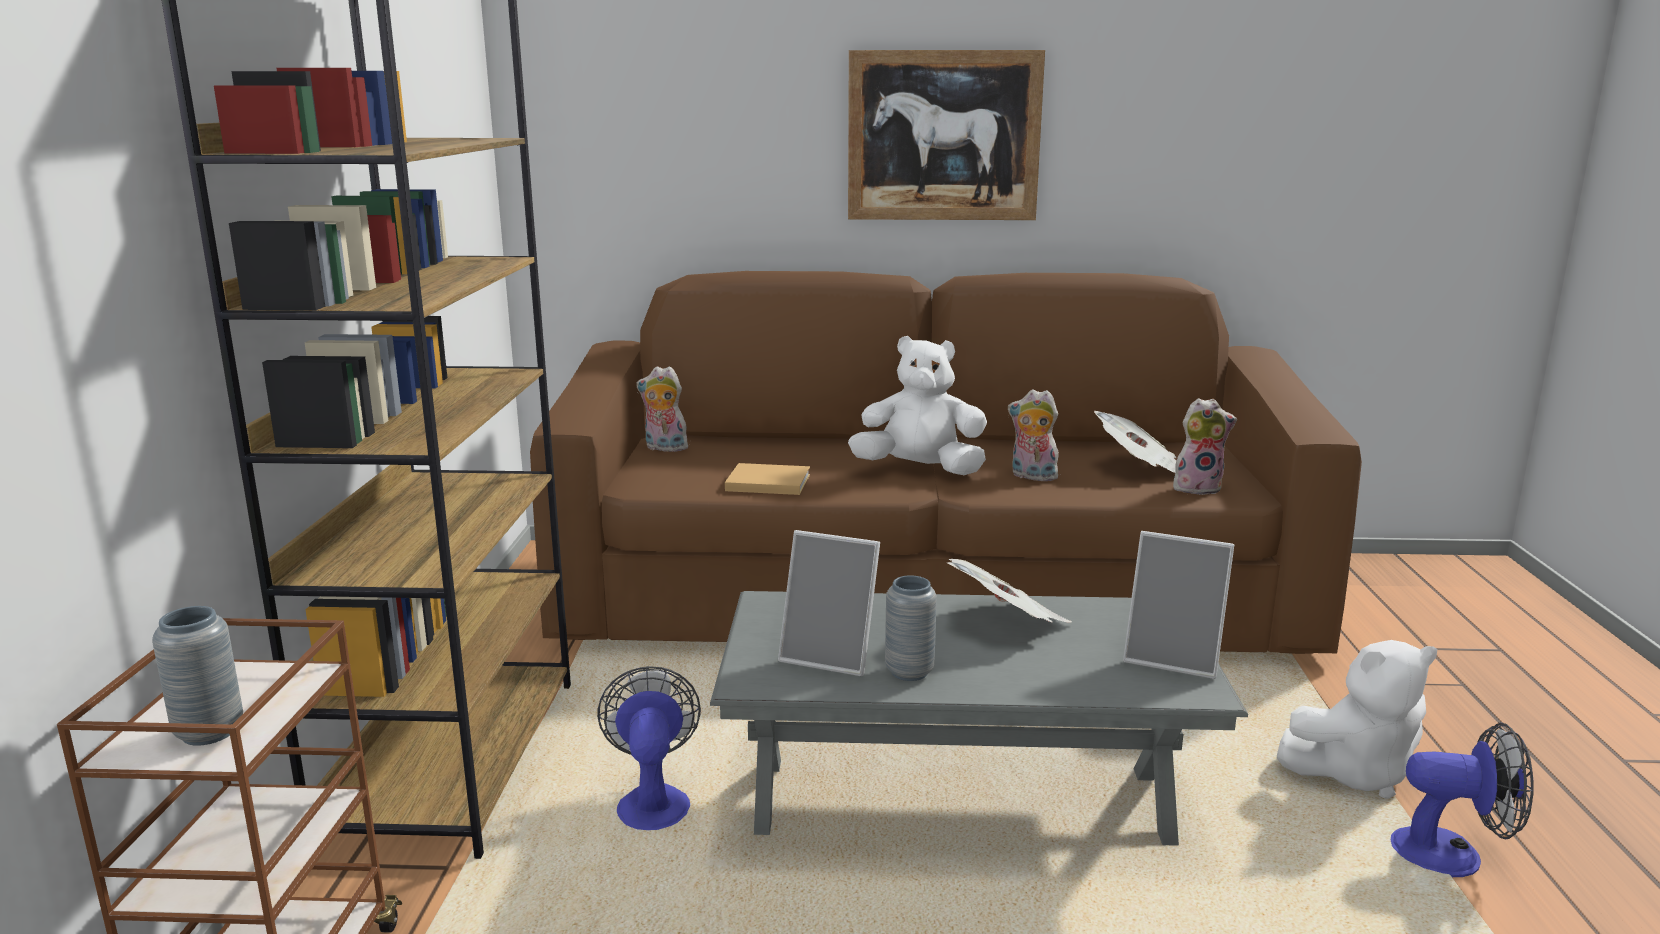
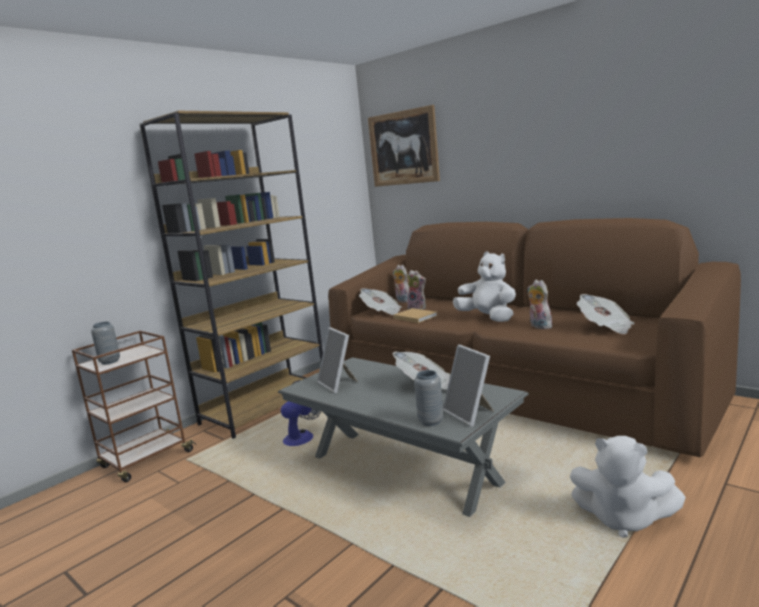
camera: 40 degrees right, 5 degrees down
(668, 480) = (382, 312): none -> newspaper
(909, 672) = (354, 395): grey vase -> grey vase (430, 421)
(943, 136) = (537, 151): picture -> picture (403, 148)
(1197, 488) = (617, 340): plush toy -> plush toy (418, 308)
(1451, 853) = (621, 576): fan -> none

